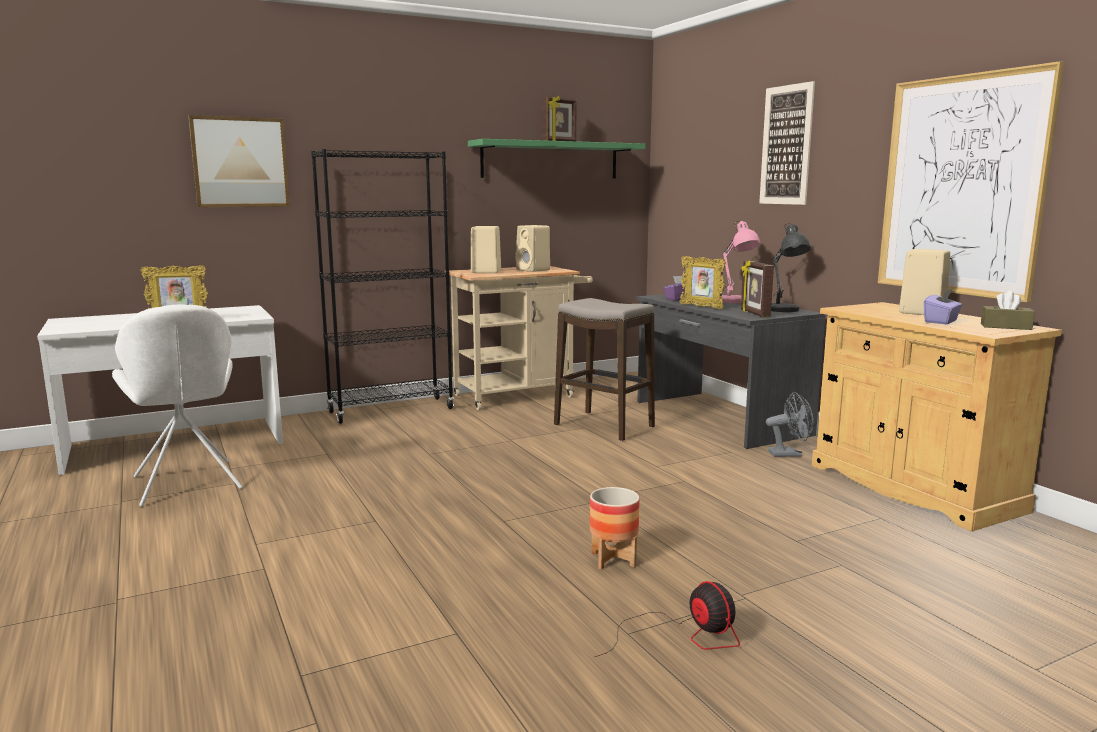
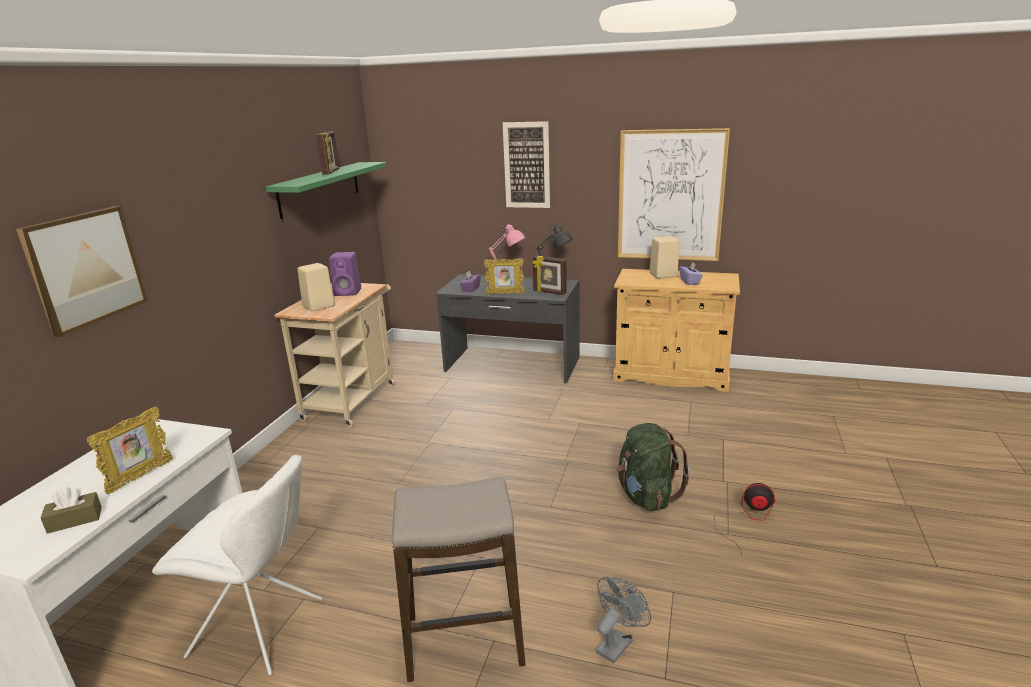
camera: 45 degrees left, 10 degrees up
(391, 410) = (279, 460): black bookcase -> none
(534, 270) = (348, 292): beige speaker -> purple speaker
(604, 426) = (462, 402): stool -> stool (465, 641)
(613, 559) = (646, 496): planter -> green backpack
(789, 454) = (591, 377): grey fan -> grey fan (617, 642)
(1005, 326) = (719, 278): brown tissue box -> brown tissue box (75, 520)

